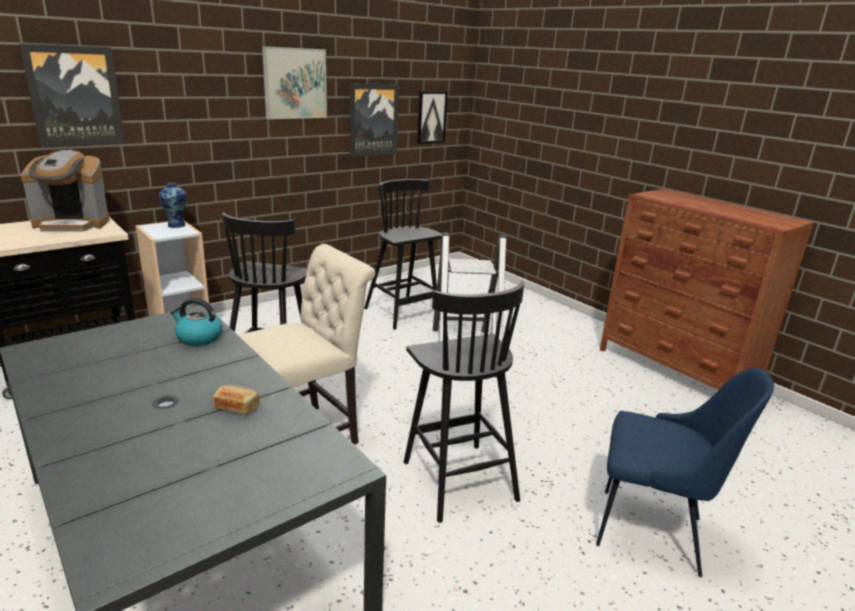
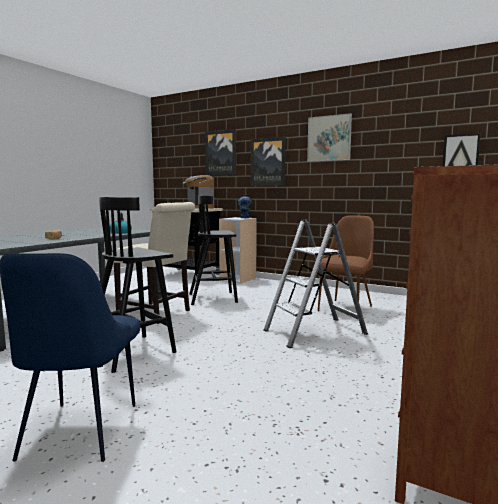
camera: 70 degrees right, 15 degrees down
(373, 119) = (393, 161): picture -> picture (268, 161)
(403, 314) = (345, 308): black stool -> brown chair

